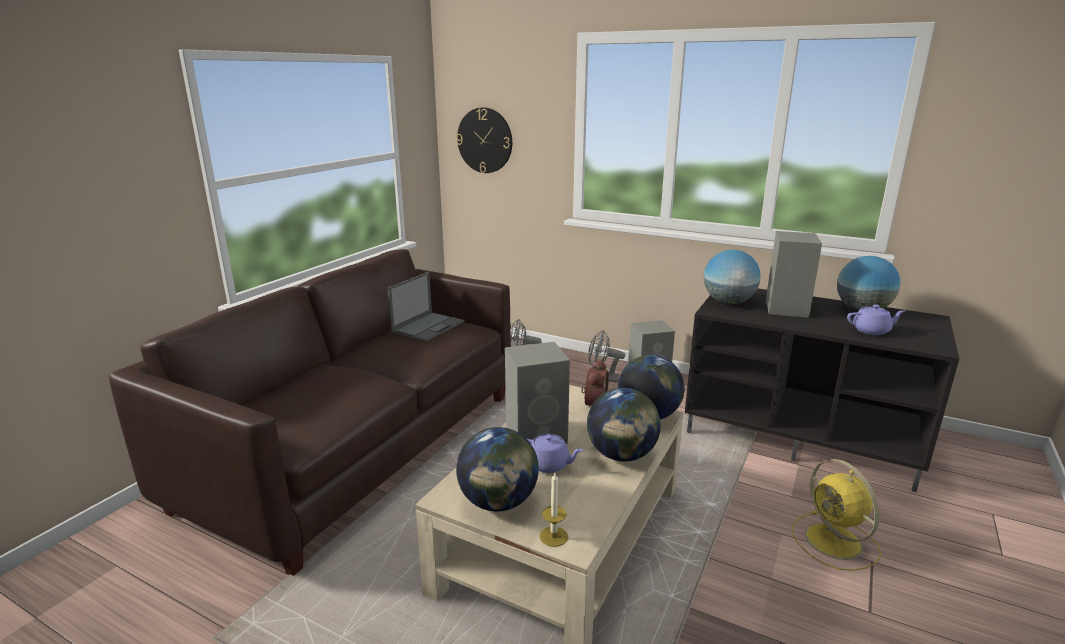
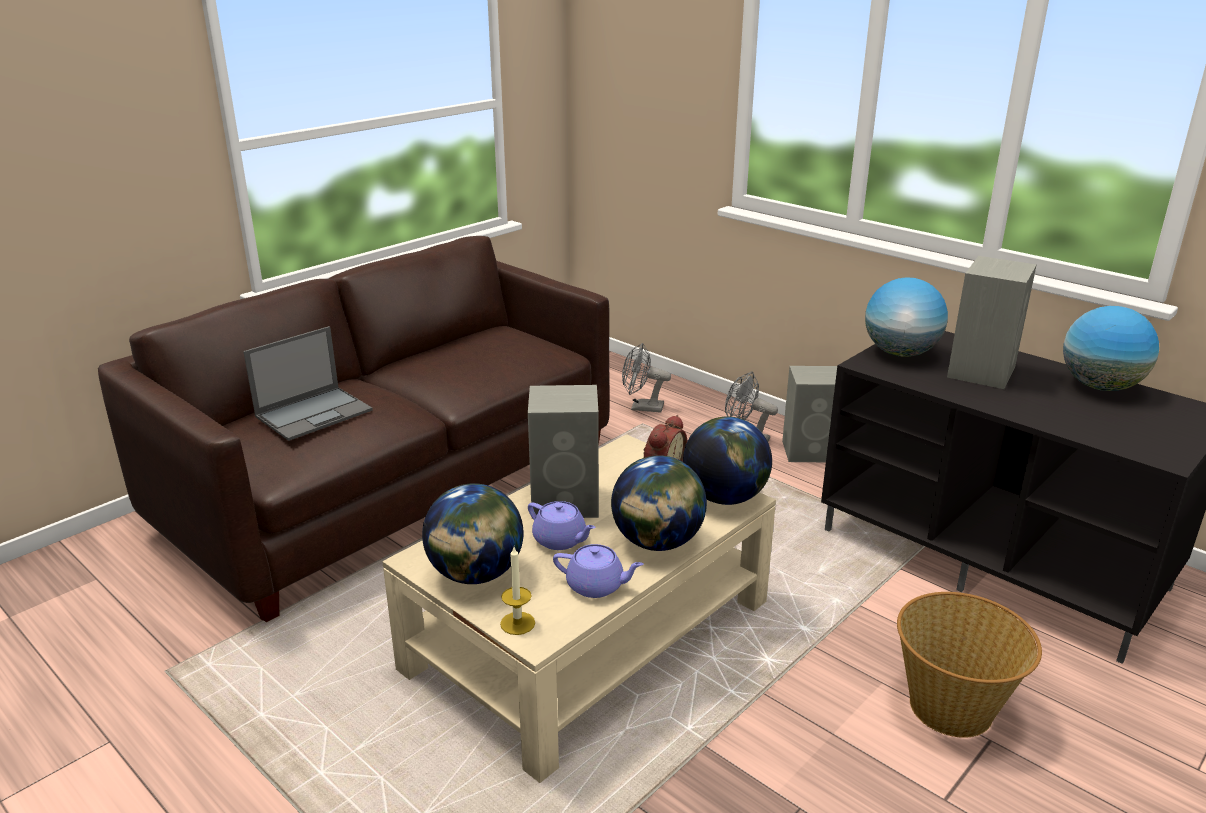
camera: 15 degrees right, 5 degrees up
(428, 326) = (496, 343): laptop -> laptop (315, 413)
(485, 140) = (624, 85): wall clock -> none
(835, 542) = (952, 707): yellow fan -> basket
(872, 331) = (1085, 420): purple teapot -> purple teapot (596, 586)

